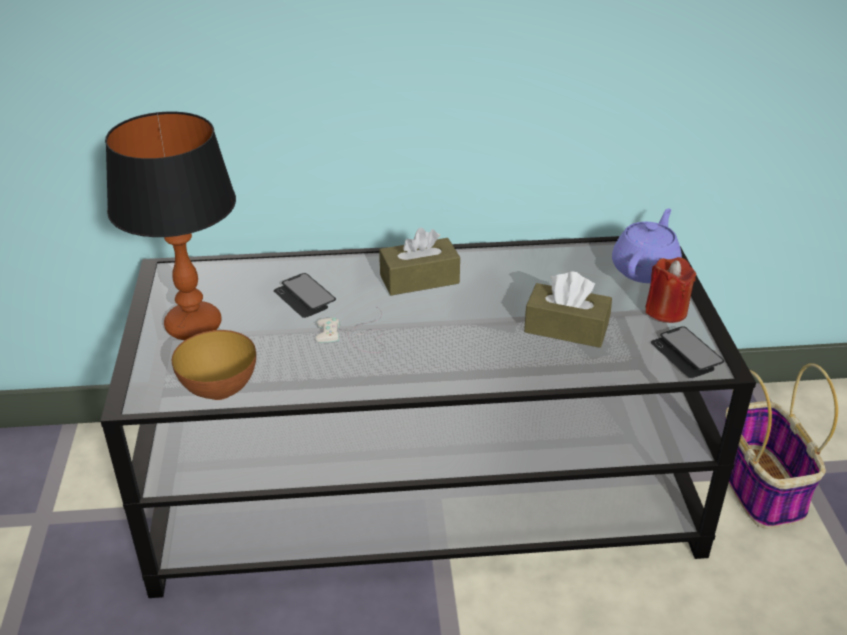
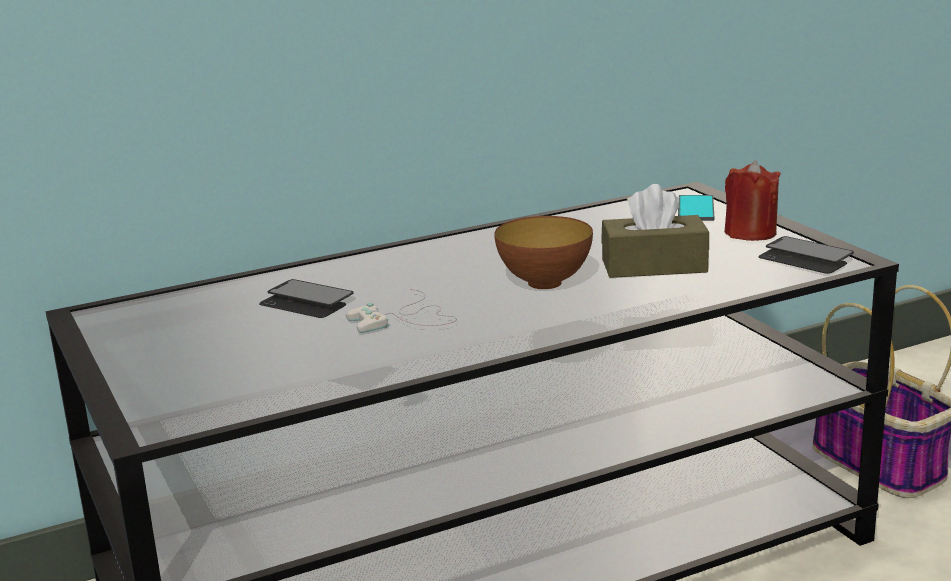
camera: 20 degrees left, 15 degrees down
(194, 326) = (176, 352): table lamp -> none
(219, 390) = (266, 396): bowl -> bowl (544, 283)
(419, 279) = (441, 262): brown tissue box -> none
(645, 269) = (695, 209): purple teapot -> phone

